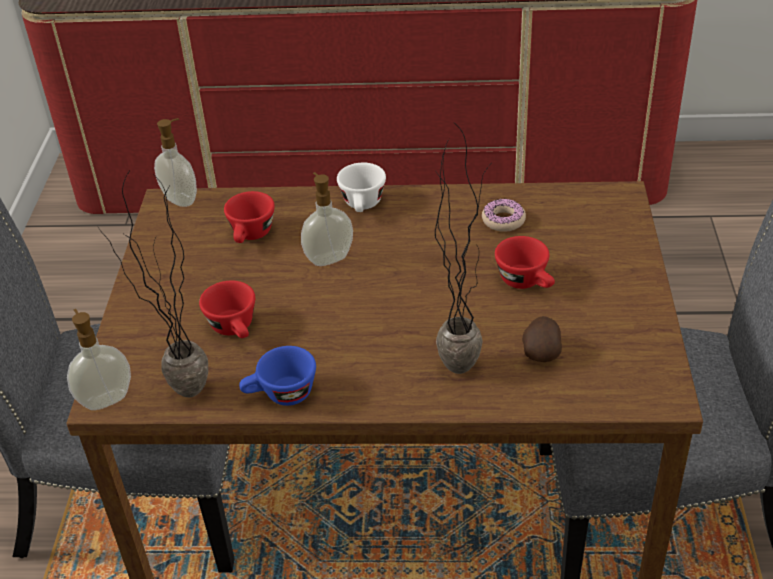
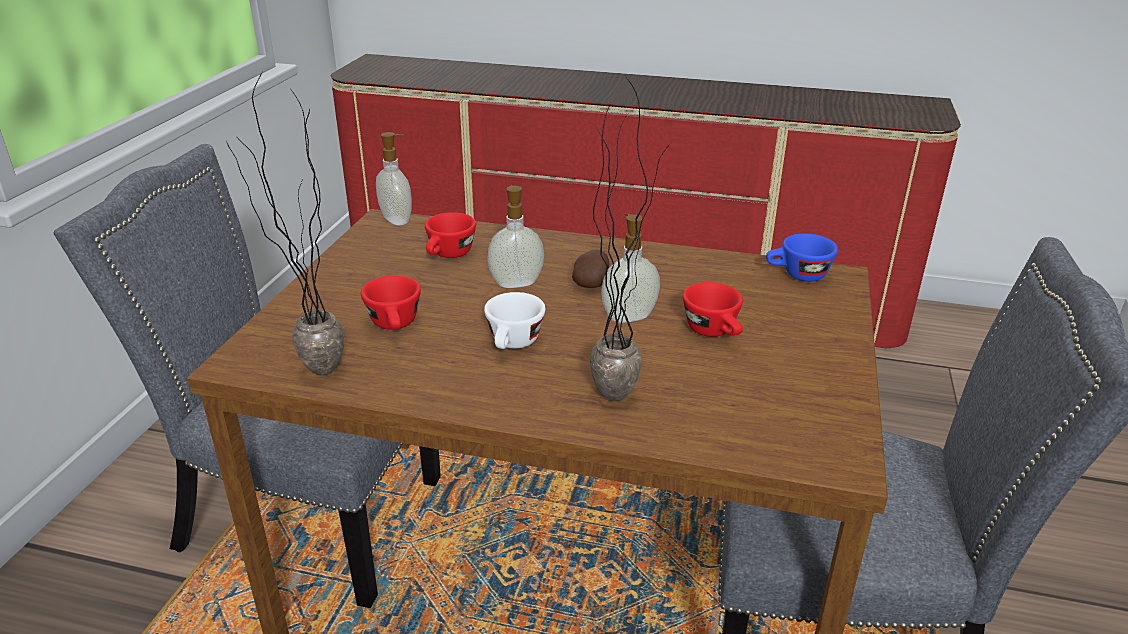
camera: 10 degrees right, 10 degrees down
(106, 398) = (237, 363): soap dispenser -> soap dispenser (628, 316)
(281, 395) = (413, 389): blue cup -> blue cup (797, 275)
(363, 206) = (568, 247): white cup -> white cup (513, 344)
(503, 220) = (707, 278): donut -> none
(541, 351) = (711, 396): potato -> potato (592, 284)

